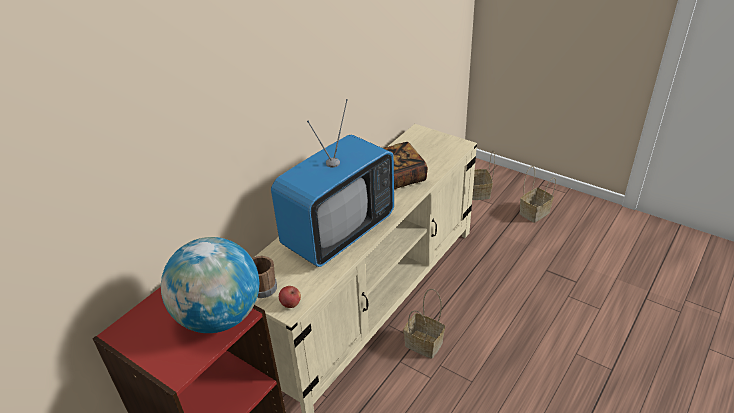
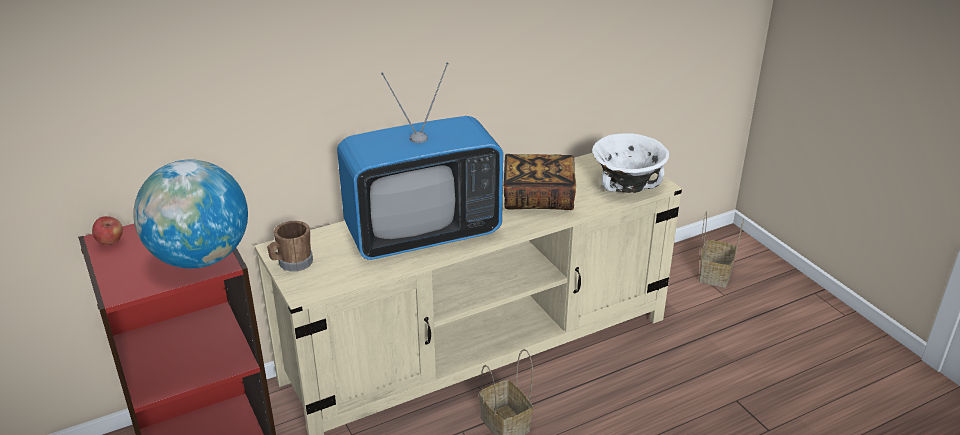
camera: 25 degrees right, 5 degrees down
(290, 304) = (309, 287): apple -> apple (110, 242)
(442, 151) = (627, 185): none -> white bowl
(534, 213) = (775, 326): basket -> none

